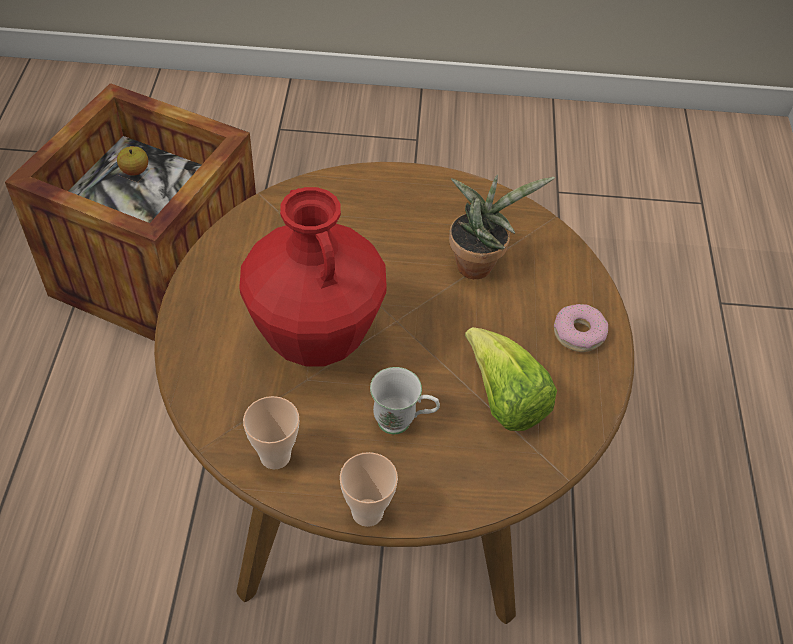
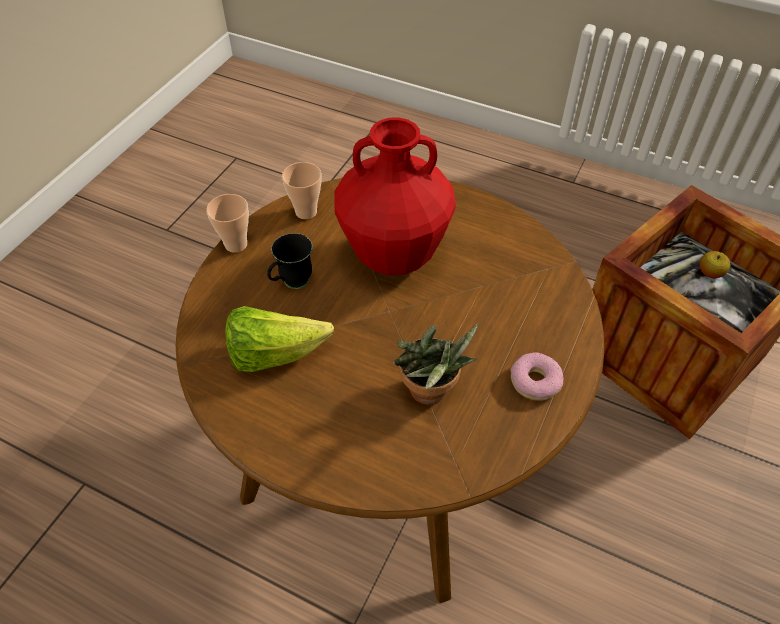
camera: 115 degrees right, 0 degrees up
(402, 423) = (291, 284): white mug -> black mug
(578, 333) = (310, 442): donut -> donut (535, 381)

